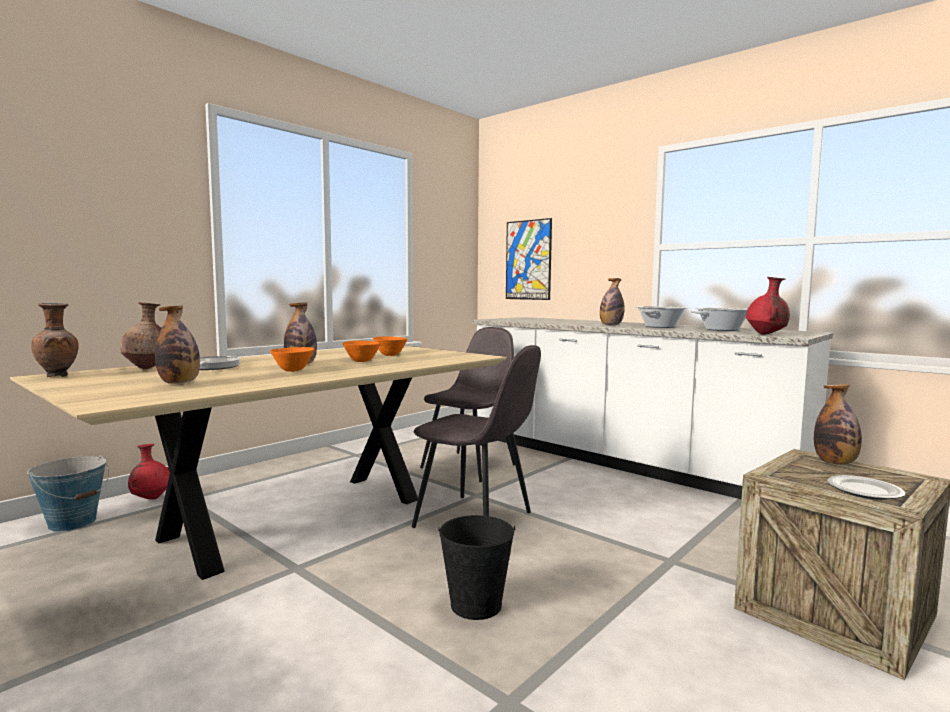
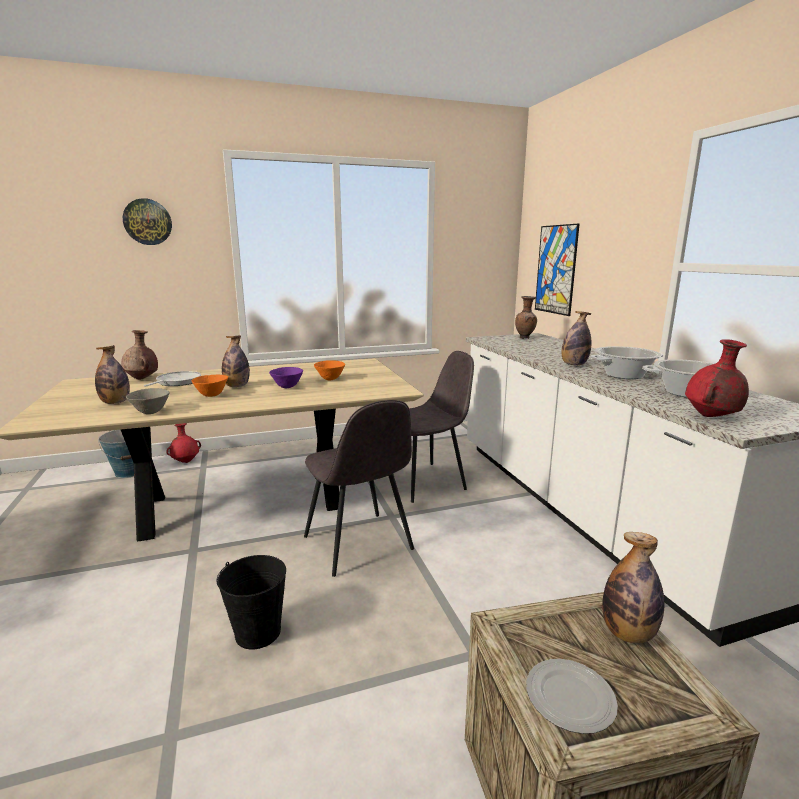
camera: 30 degrees right, 10 degrees up
(58, 376) = (82, 382): brown vase -> brown vase (525, 338)
(106, 174) = (147, 222): none -> wall clock
(258, 384) = (151, 412): none -> grey bowl
(362, 361) = (287, 387): orange bowl -> purple bowl

